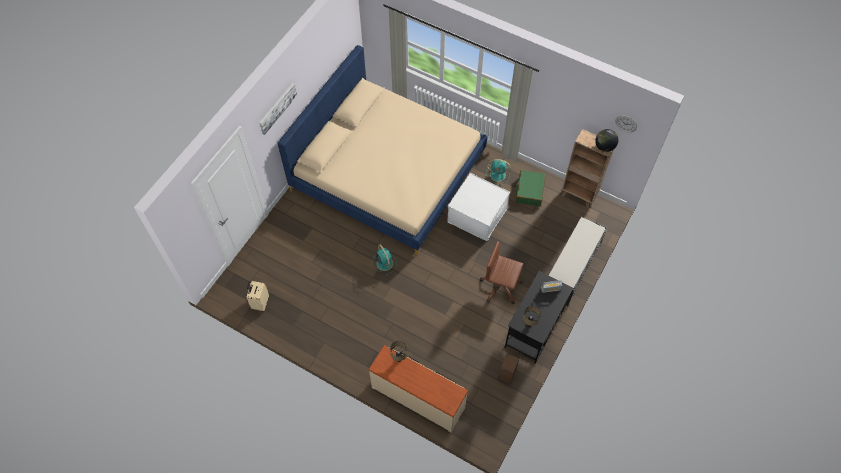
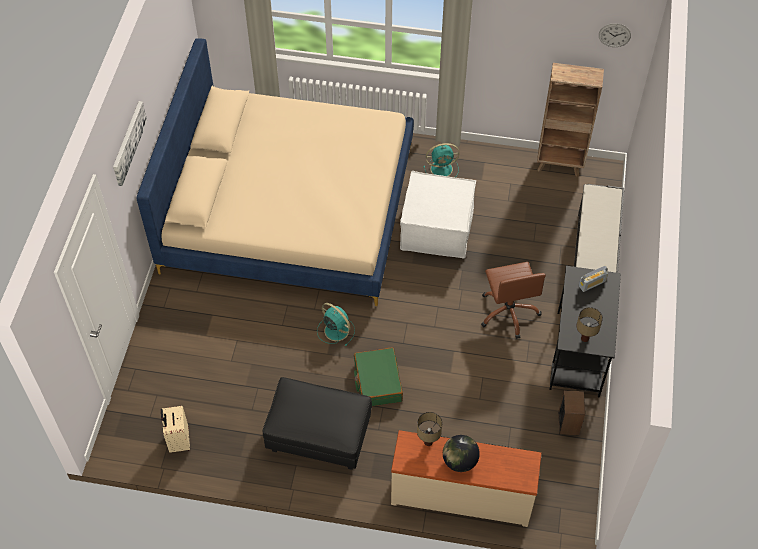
camera: 20 degrees left, 5 degrees down
(345, 329) = (319, 437): none -> black ottoman
(500, 287) = (509, 312): brown office chair -> brown office chair turned 105 degrees counterclockwise
(529, 191) = (493, 177): green suitcase -> green suitcase (377, 382)
(604, 147) = (592, 77): globe -> globe (460, 461)

